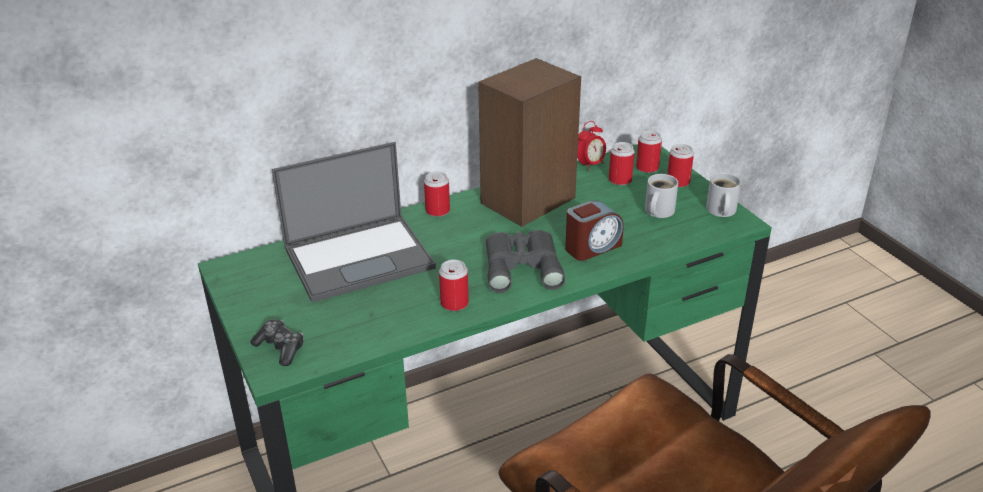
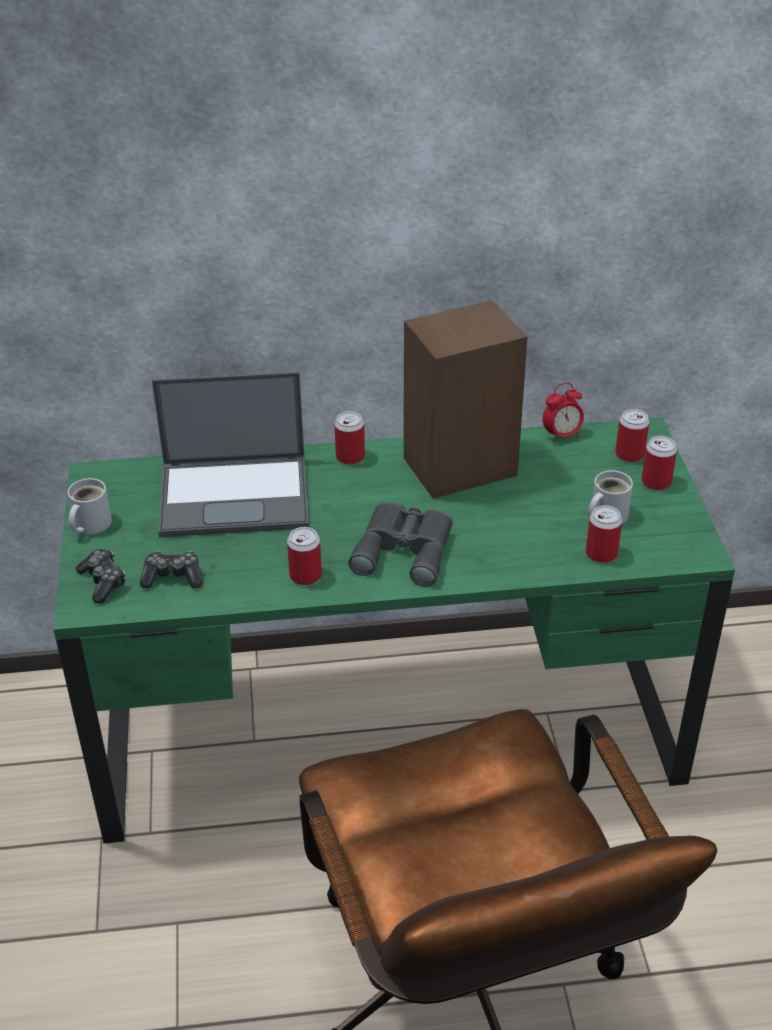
camera: 20 degrees right, 5 degrees up
(341, 330) = (173, 577): none -> game controller
(592, 247) = (499, 544): alarm clock -> none
(620, 180) = (585, 464): can -> can (601, 553)
(720, 211) = (684, 533): white mug -> white mug (89, 524)

